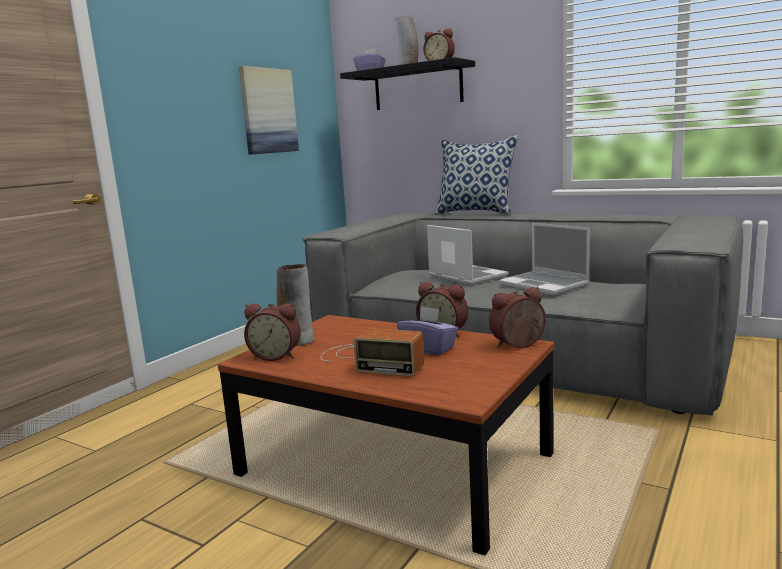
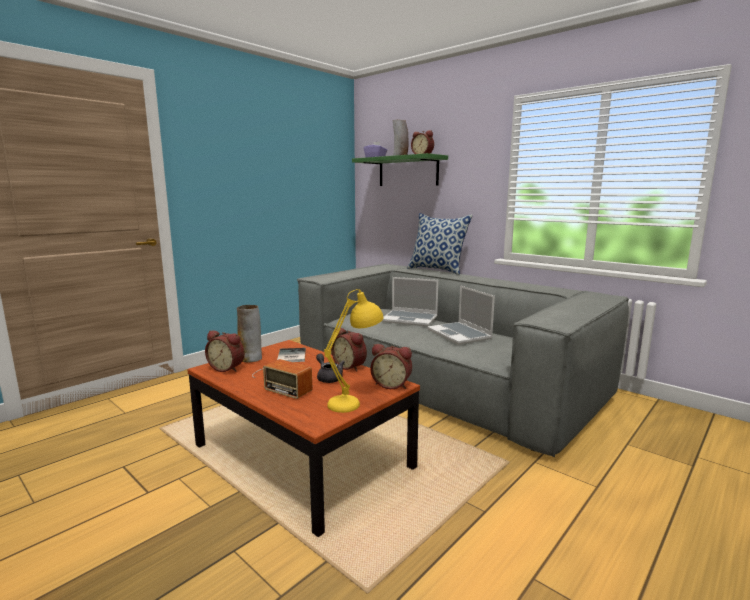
camera: 10 degrees right, 0 degrees up
(268, 111) = (295, 184): picture -> none
(351, 332) = (290, 356): none -> book
(417, 87) = (408, 171): black shelf -> green shelf
(428, 348) = (328, 377): purple tissue box -> grey teapot
(466, 276) = (410, 319): laptop -> laptop turned 135 degrees clockwise
(493, 369) = (356, 401): none -> yellow table lamp
(519, 345) = (392, 384): alarm clock -> alarm clock turned 150 degrees counterclockwise

